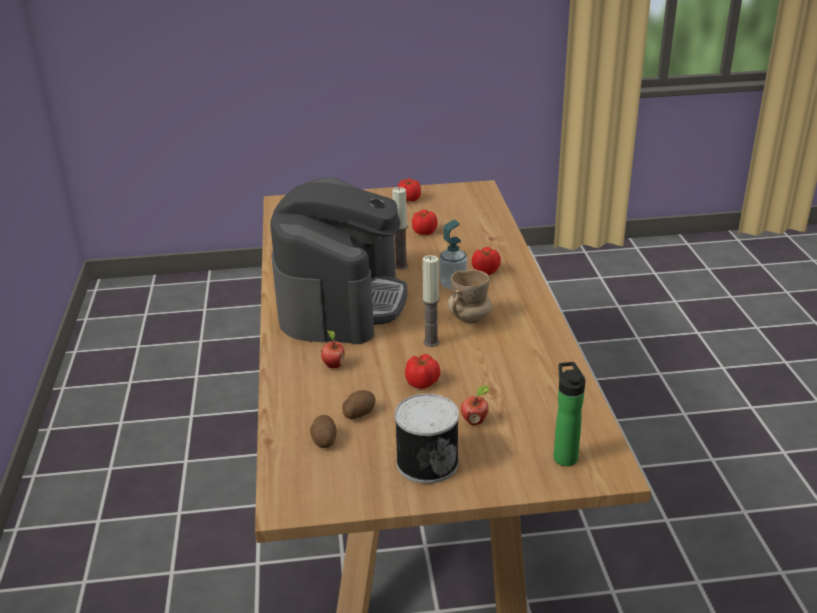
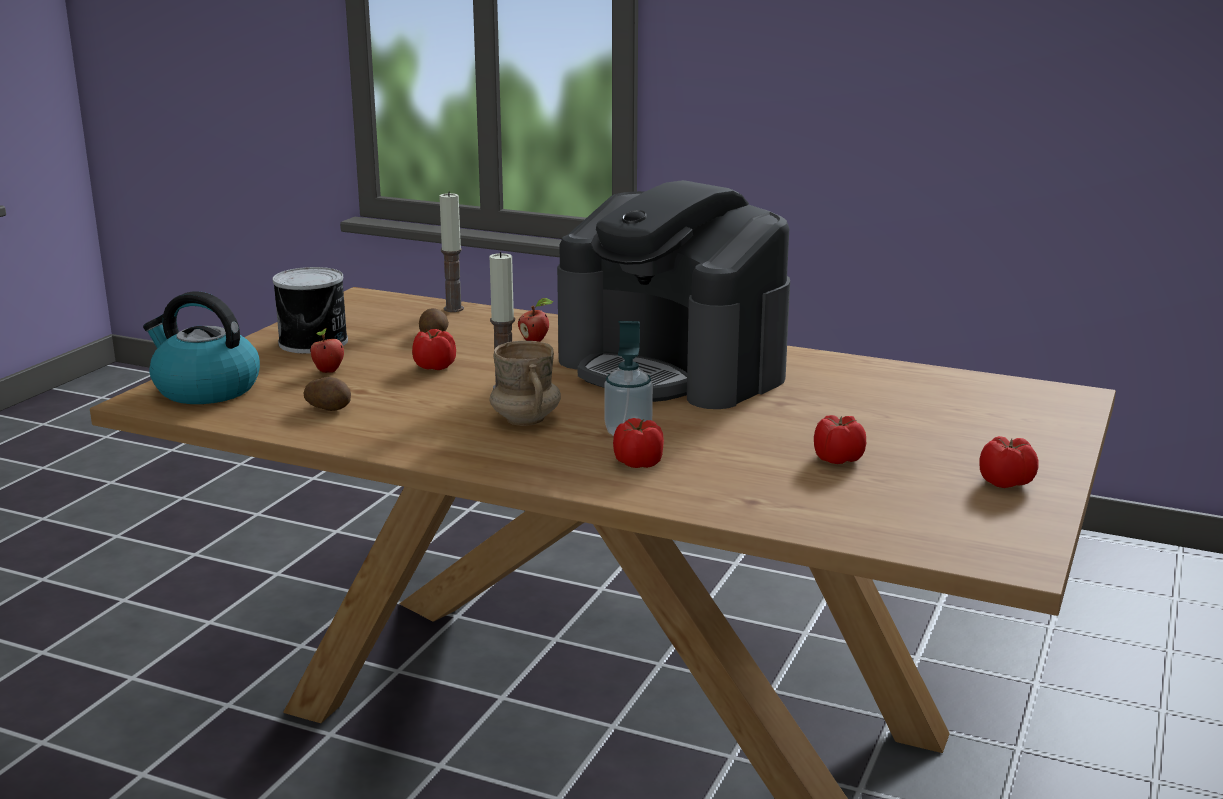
camera: 120 degrees right, 10 degrees down
(324, 440) = (418, 318): potato -> potato (329, 407)
(401, 265) = (733, 418): candle -> candle (453, 309)
(564, 456) = (205, 389): bottle -> kettle

